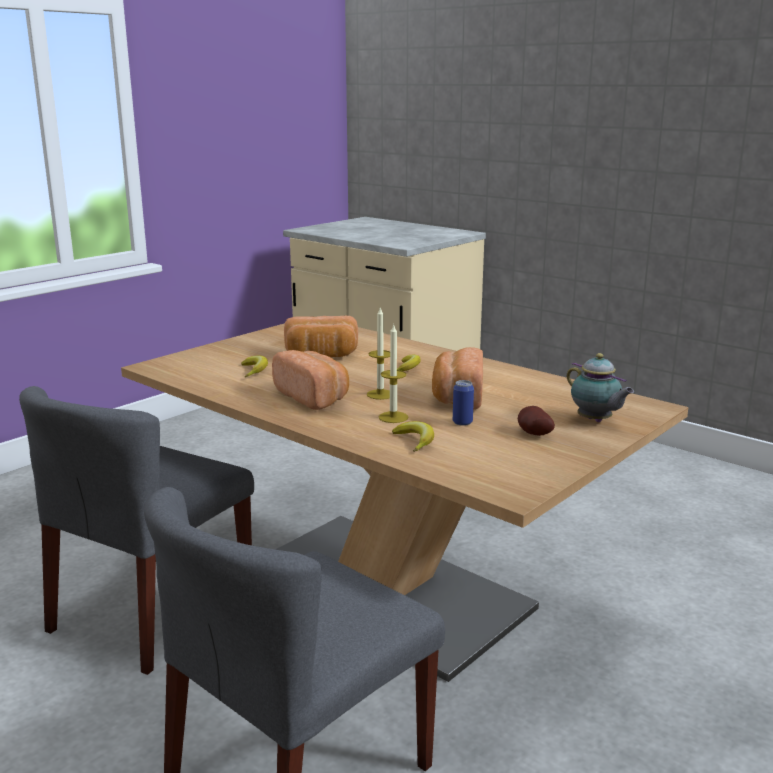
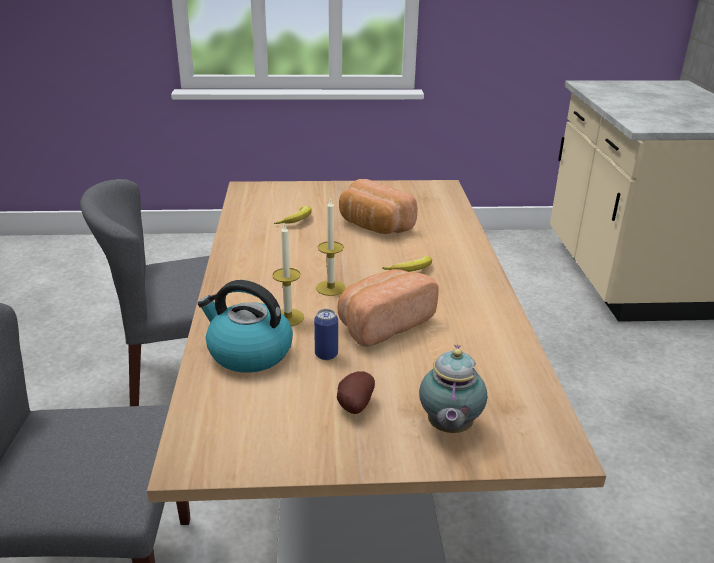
camera: 45 degrees right, 10 degrees up
(314, 397) = (279, 266): bread -> none
(415, 441) = (248, 352): banana -> kettle

